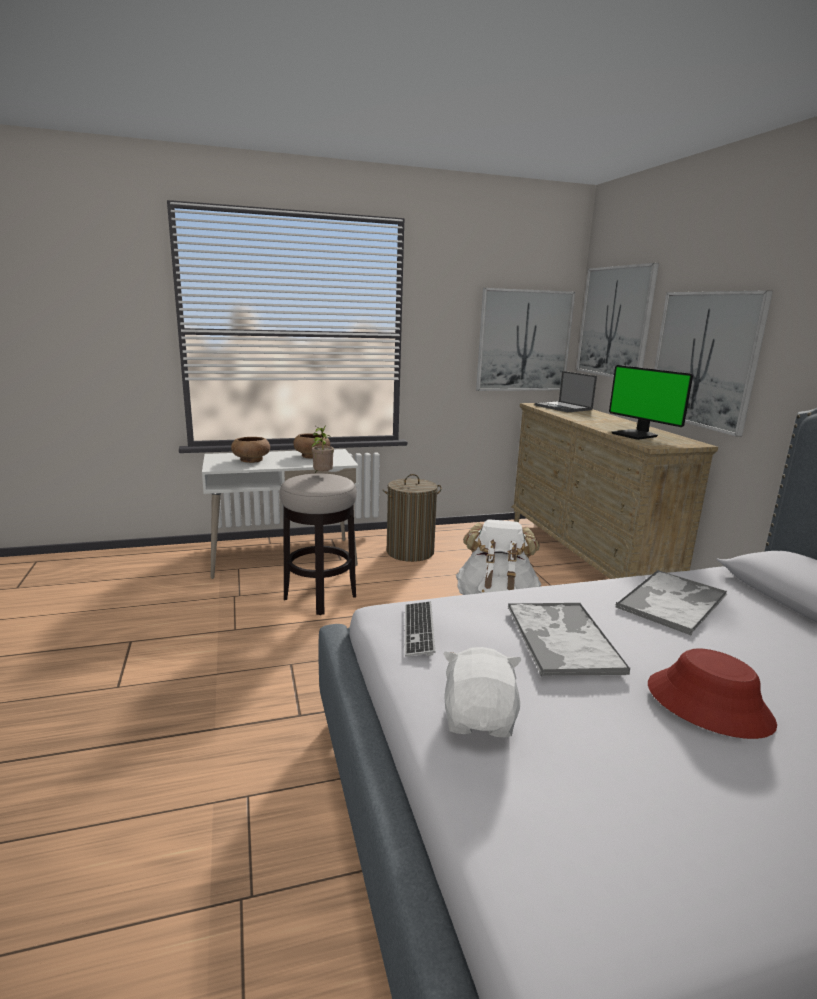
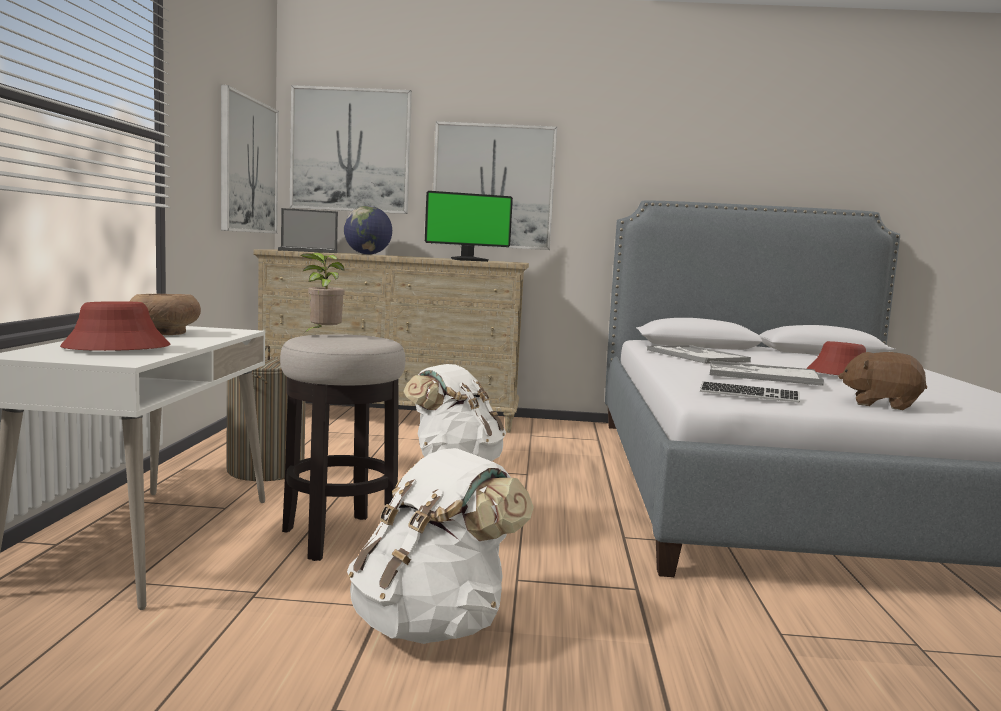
camera: 70 degrees left, 10 degrees down
(218, 648) = (432, 624): none -> white backpack
(251, 460) = (115, 348): brown bowl -> red hat
(480, 719) = (881, 404): white plush toy -> brown plush toy
(592, 416) = (367, 254): none -> globe

